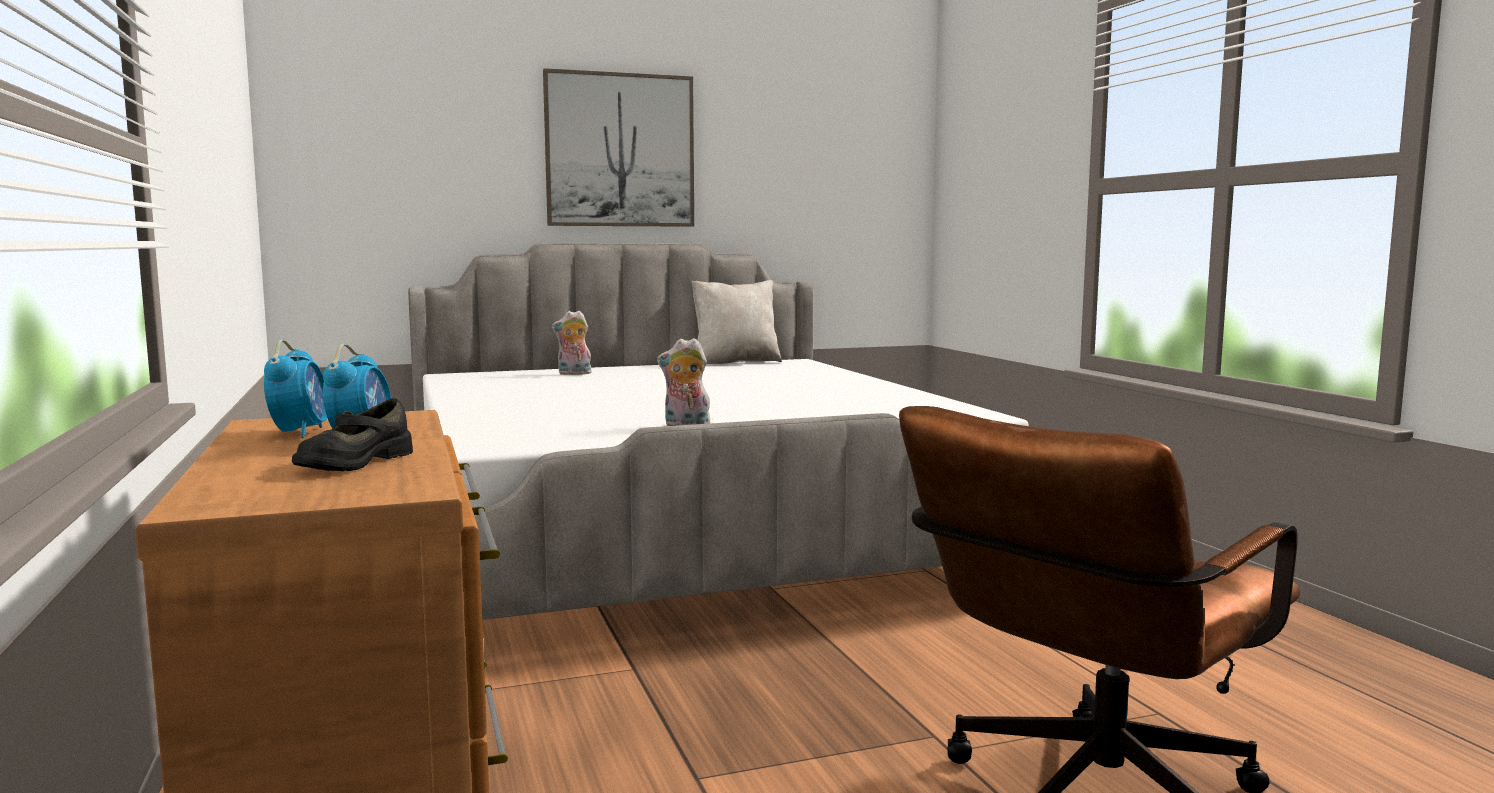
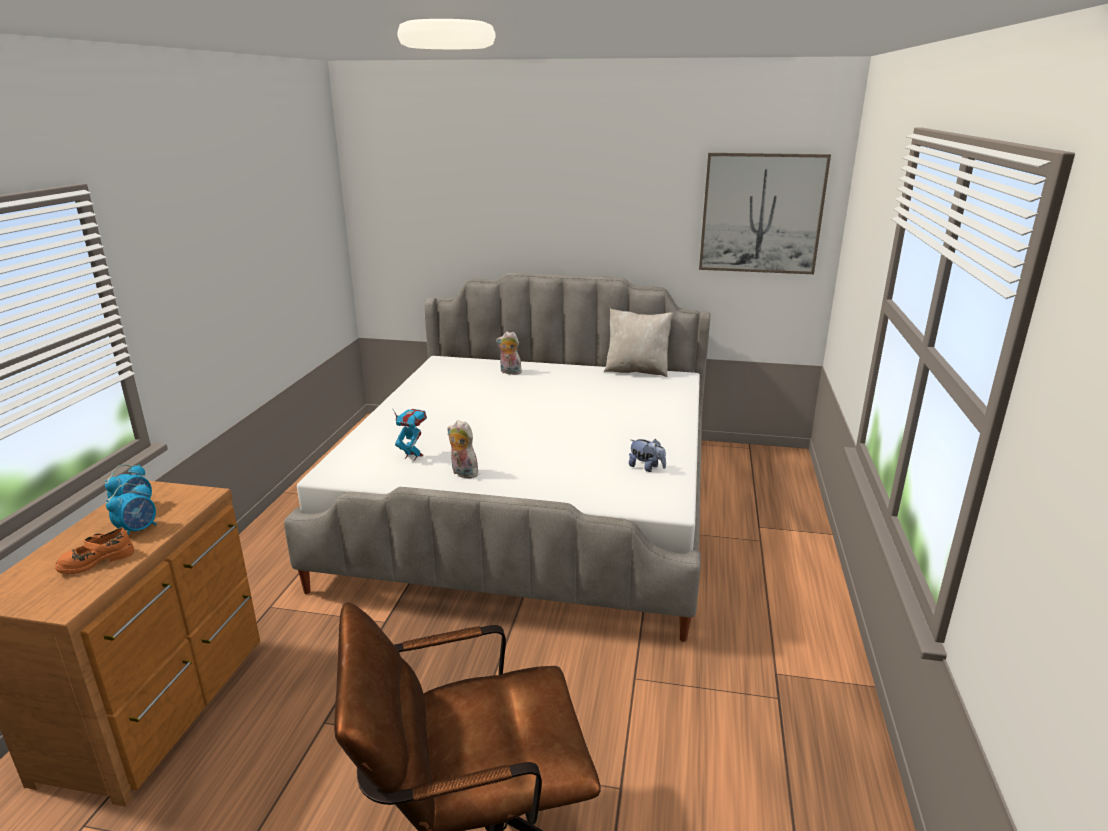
camera: 30 degrees right, 15 degrees up
(354, 462) = (96, 560): black shoe -> orange shoe
(583, 425) = (413, 456): none -> toy robot
(620, 150) = (571, 206): picture -> picture (761, 213)
(898, 402) = (646, 467): none -> plush toy

